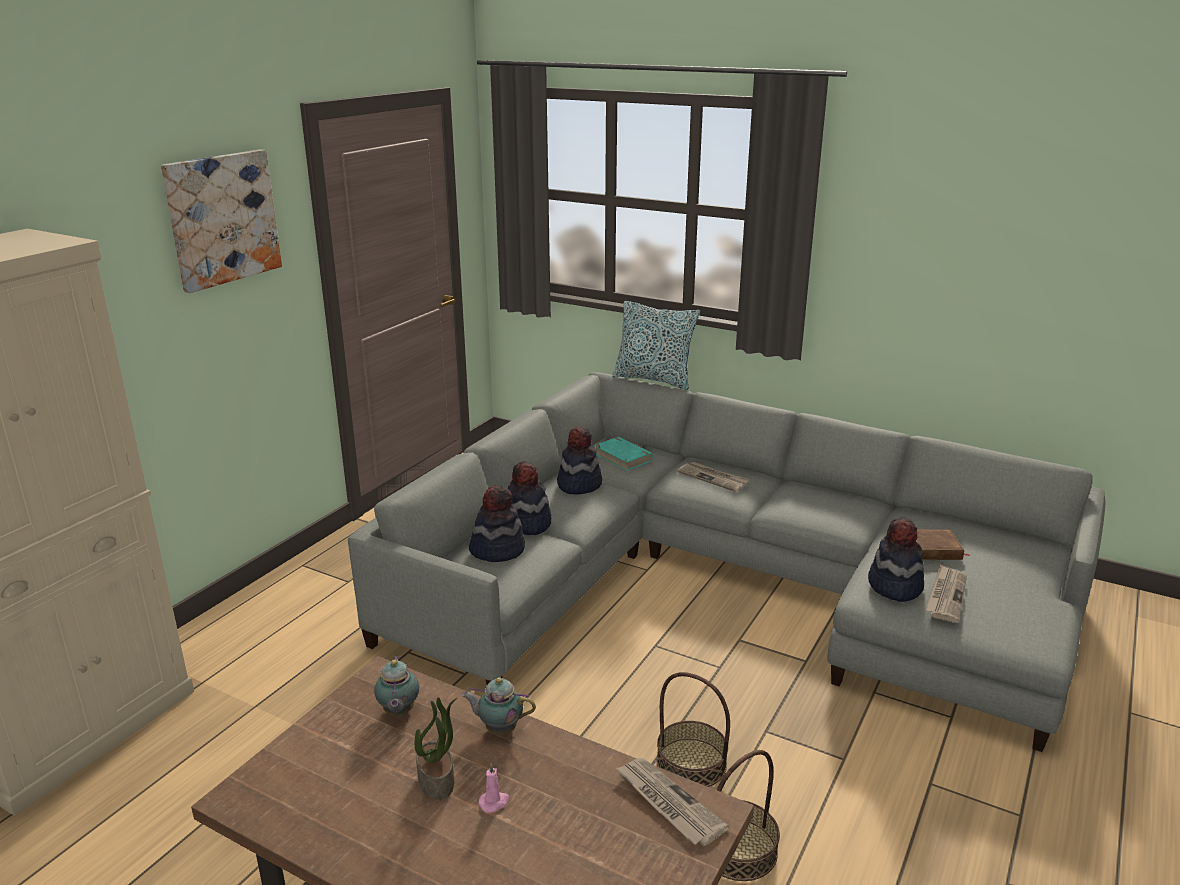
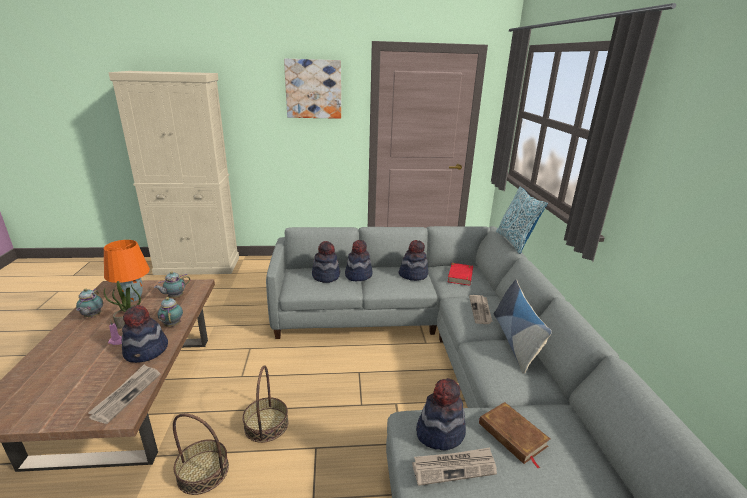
camera: 55 degrees right, 0 degrees up
(341, 765) = (134, 298): none -> orange table lamp
(358, 830) = (92, 316): none -> teapot
(561, 769) = (146, 351): none -> hat
(622, 457) = (460, 276): turquoise book -> red book
(787, 486) = (515, 341): none -> pillow

